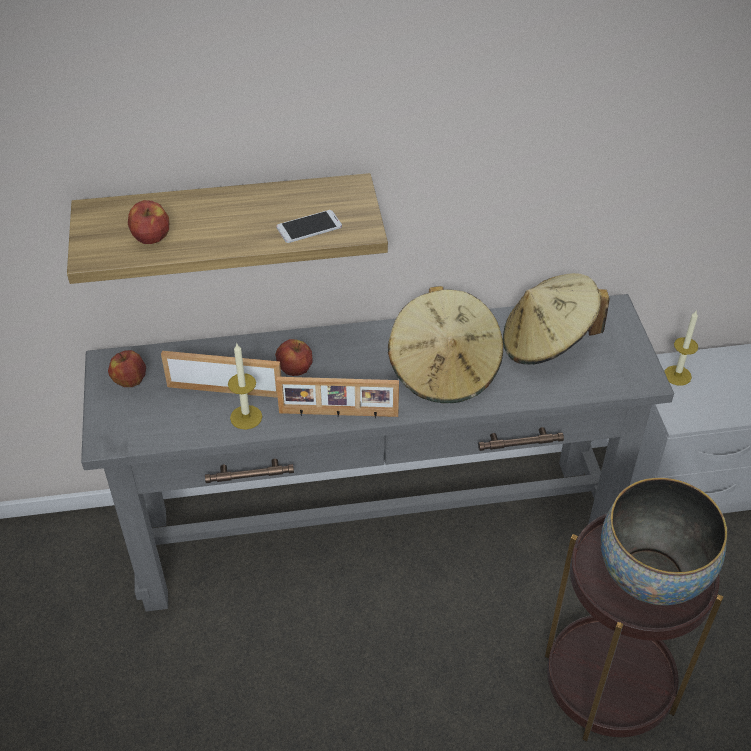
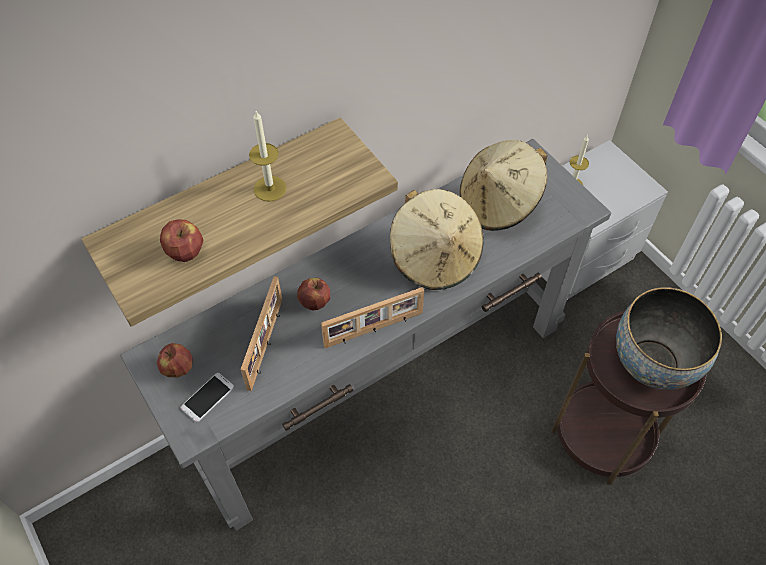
camera: 25 degrees left, 10 degrees up
(225, 389) = (267, 344): picture frame -> picture frame turned 120 degrees clockwise
(246, 417) = (299, 363): candle -> candle (270, 188)
(309, 227) = (322, 190): phone -> phone (207, 397)

